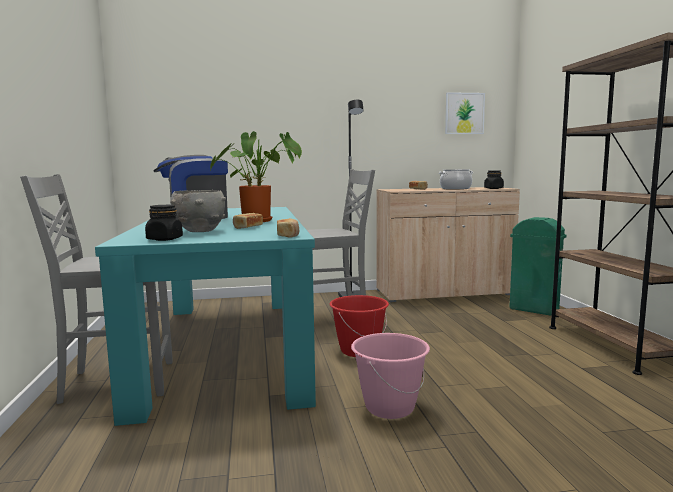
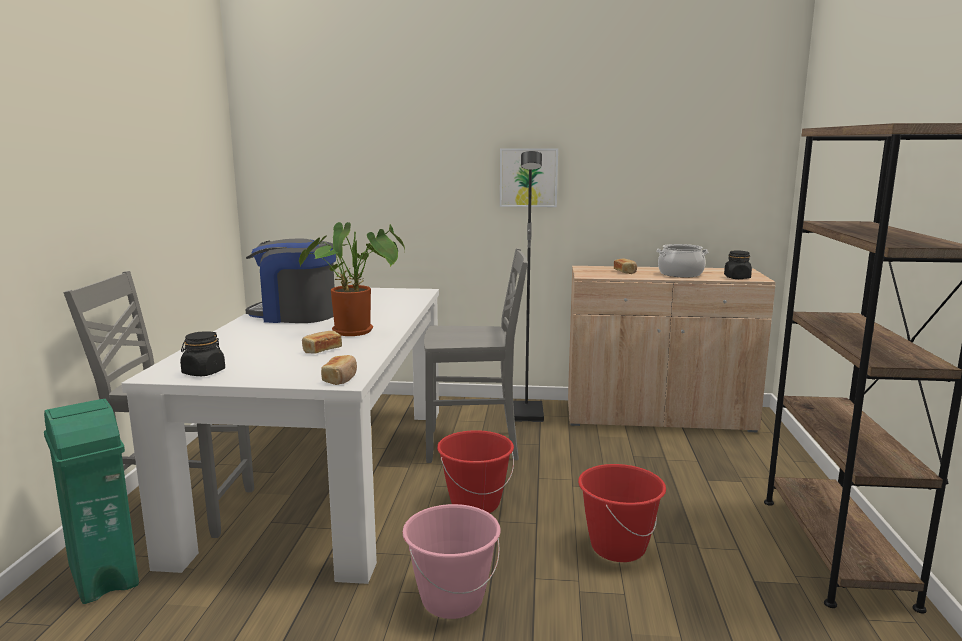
camera: 15 degrees right, 5 degrees up
(199, 231) = (260, 355): grey bowl -> none
(227, 346) = (327, 473): turquoise dining table -> white dining table
(464, 113) = (711, 160): picture -> picture (528, 177)
(480, 362) = (617, 547): none -> red bucket
(533, 309) = (767, 464): green trash can -> green trash can (104, 575)

